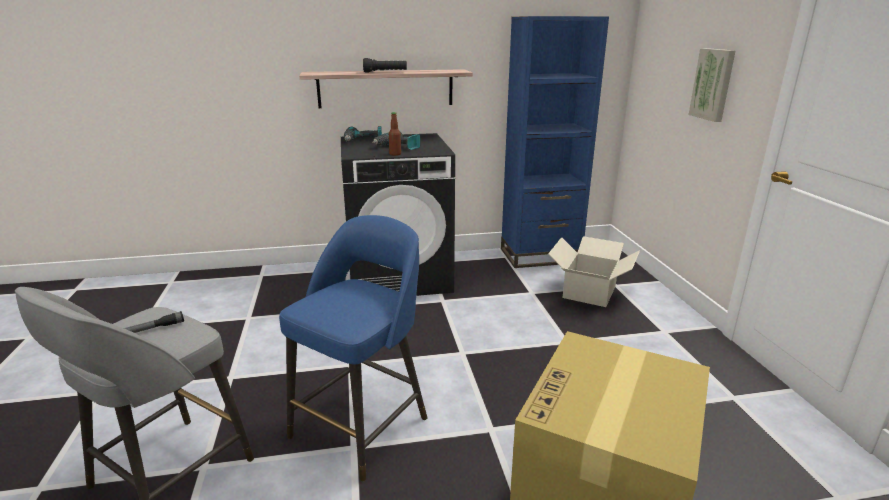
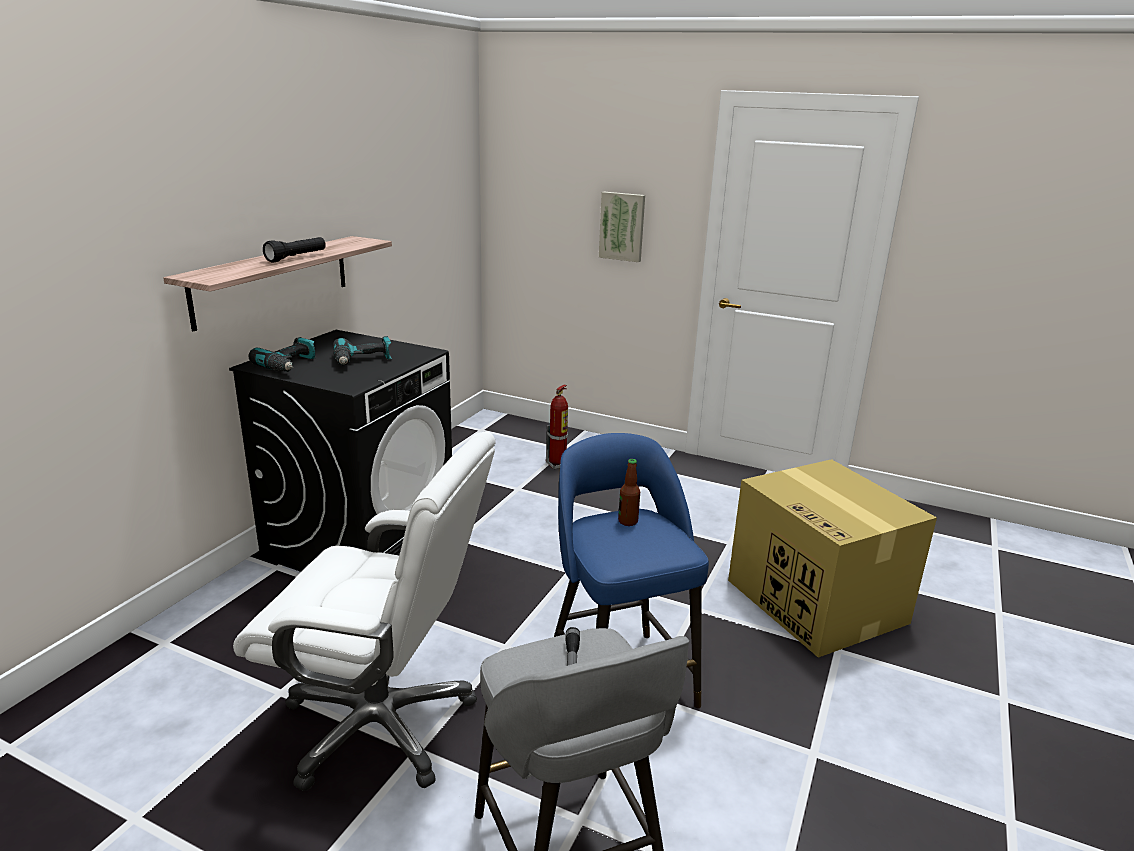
camera: 55 degrees left, 0 degrees up
(244, 356) = (381, 724): none -> white office chair
(395, 154) = (392, 370): bottle -> bottle (628, 521)
(540, 255) = (457, 450): blue bookcase -> none
(590, 292) = (558, 464): cardboard box -> fire extinguisher

